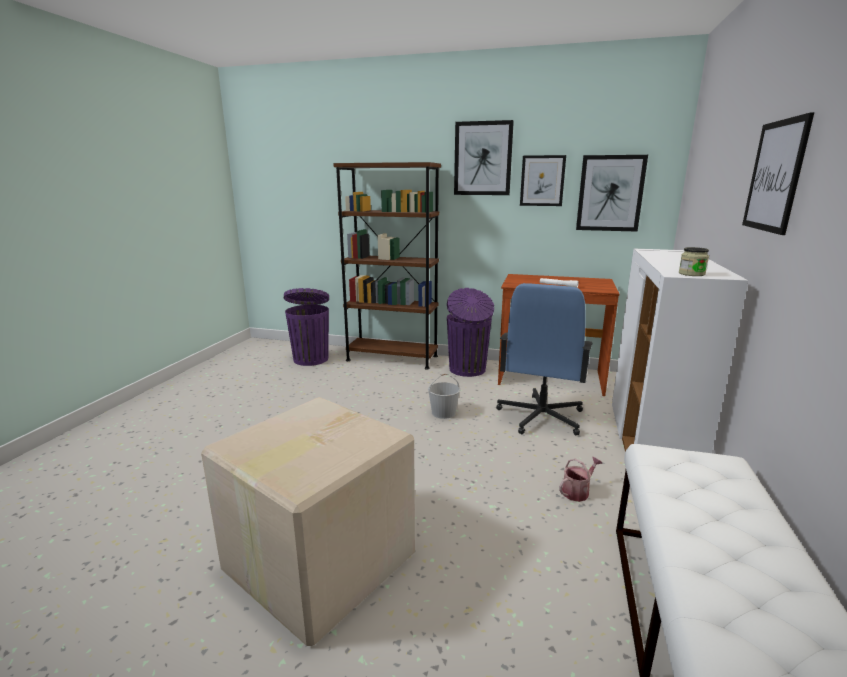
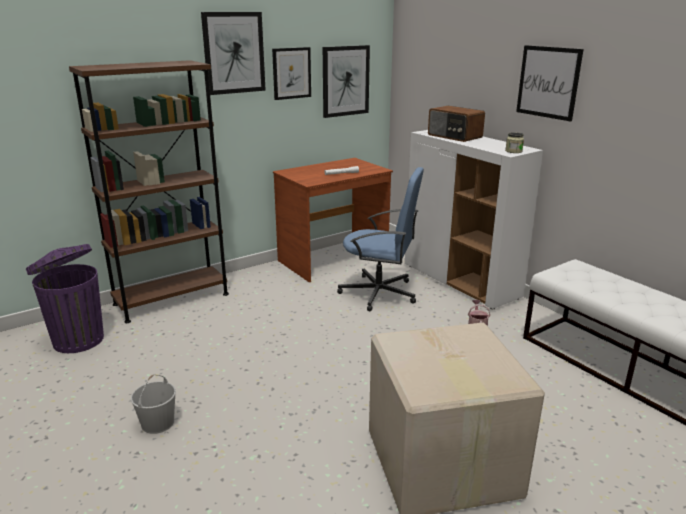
camera: 50 degrees left, 5 degrees up
(443, 412) = (315, 323): white bucket -> white bucket (158, 422)
(467, 370) = (263, 280): purple trash can -> none
(540, 417) = (379, 293): blue office chair -> blue office chair turned 45 degrees counterclockwise
(669, 256) = (454, 136): none -> radio

